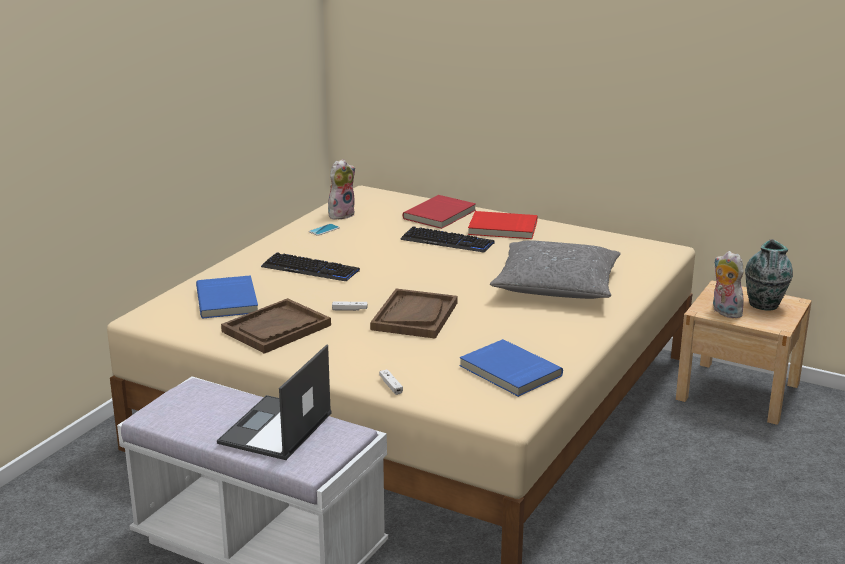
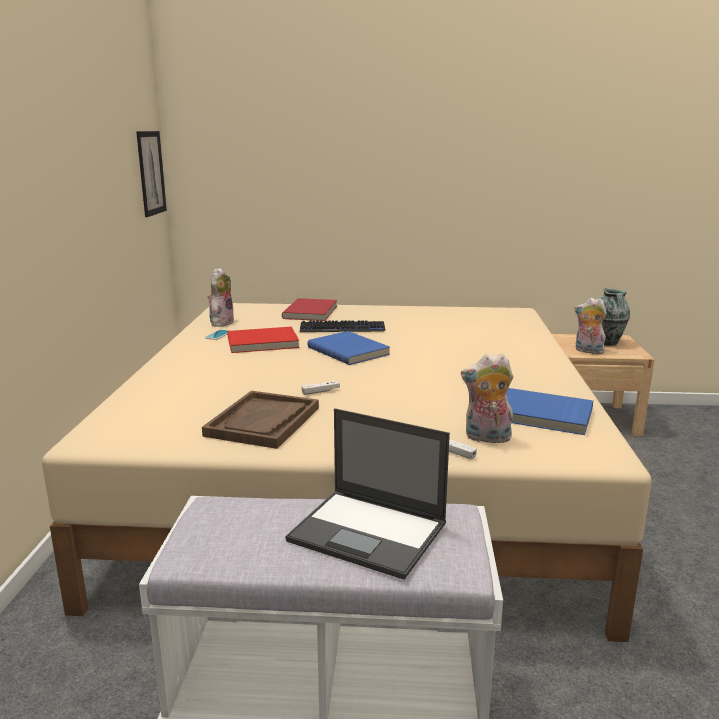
camera: 25 degrees left, 5 degrees down
(228, 300) = (179, 405): blue book -> blue book (349, 350)
(275, 429) = (369, 532): laptop -> laptop turned 60 degrees counterclockwise
(299, 50) = (151, 173): none -> picture
(310, 269) = (240, 365): keyboard -> none
(414, 316) = (390, 386): brown tray -> none
(432, 381) = (486, 438): none -> plush toy
(502, 228) = (375, 314): red book -> red book (263, 343)
(556, 285) = (476, 344): grey pillow -> none

